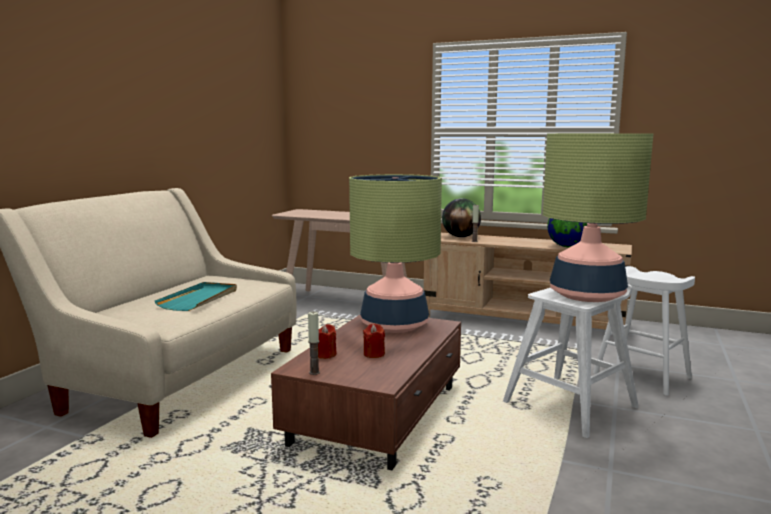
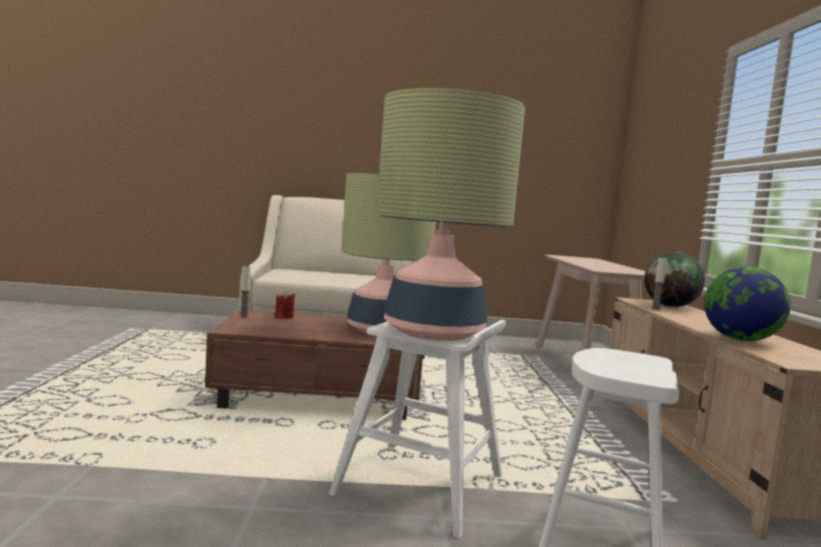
camera: 65 degrees right, 5 degrees down
(199, 299) = (339, 277): turquoise tray -> none
(374, 354) = (295, 326): red candle -> none

